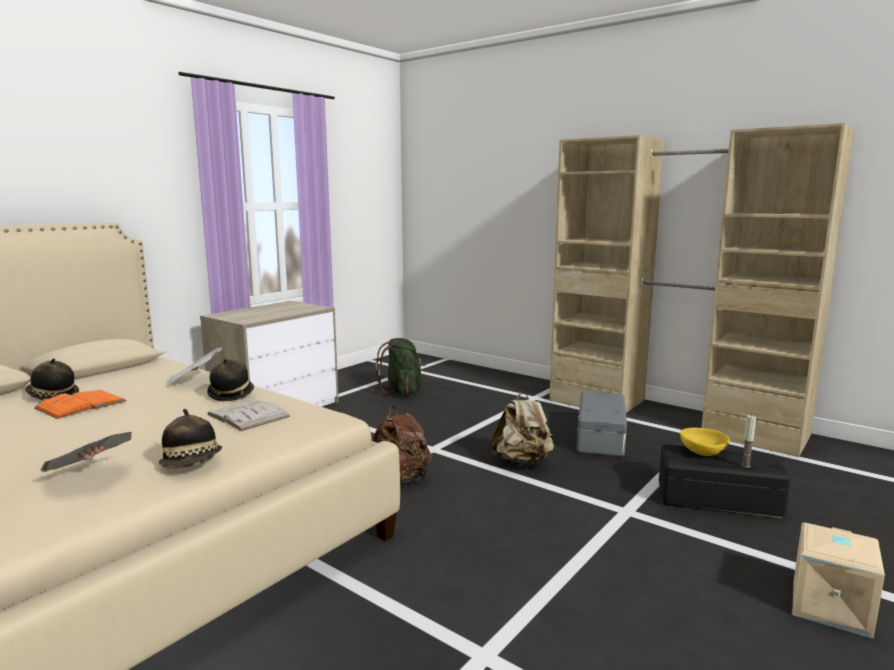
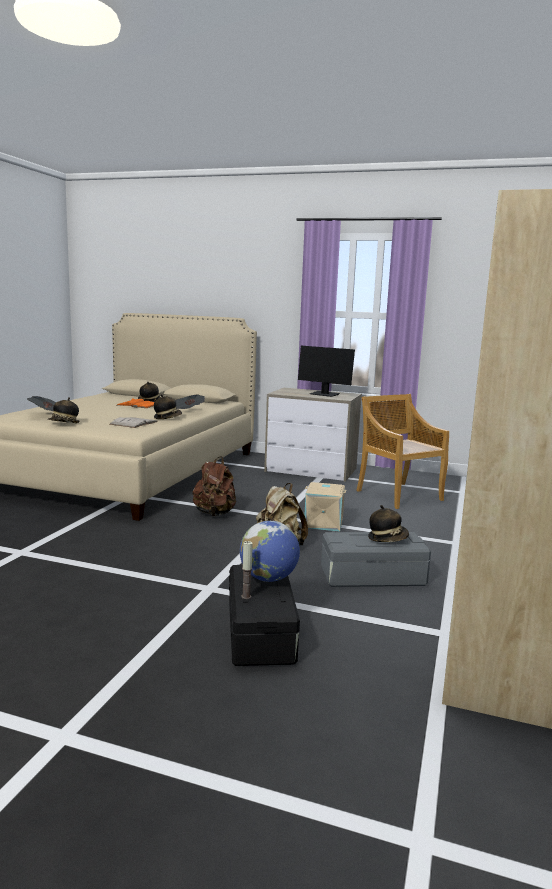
camera: 70 degrees right, 0 degrees up
(281, 309) = (324, 394): none -> monitor
(402, 391) = (398, 495): green backpack -> beige chair
(603, 400) = (387, 539): none -> hat
(703, 452) = (268, 578): yellow bowl -> globe
(828, 605) = (73, 669): beige storage box -> beige storage box (324, 523)

